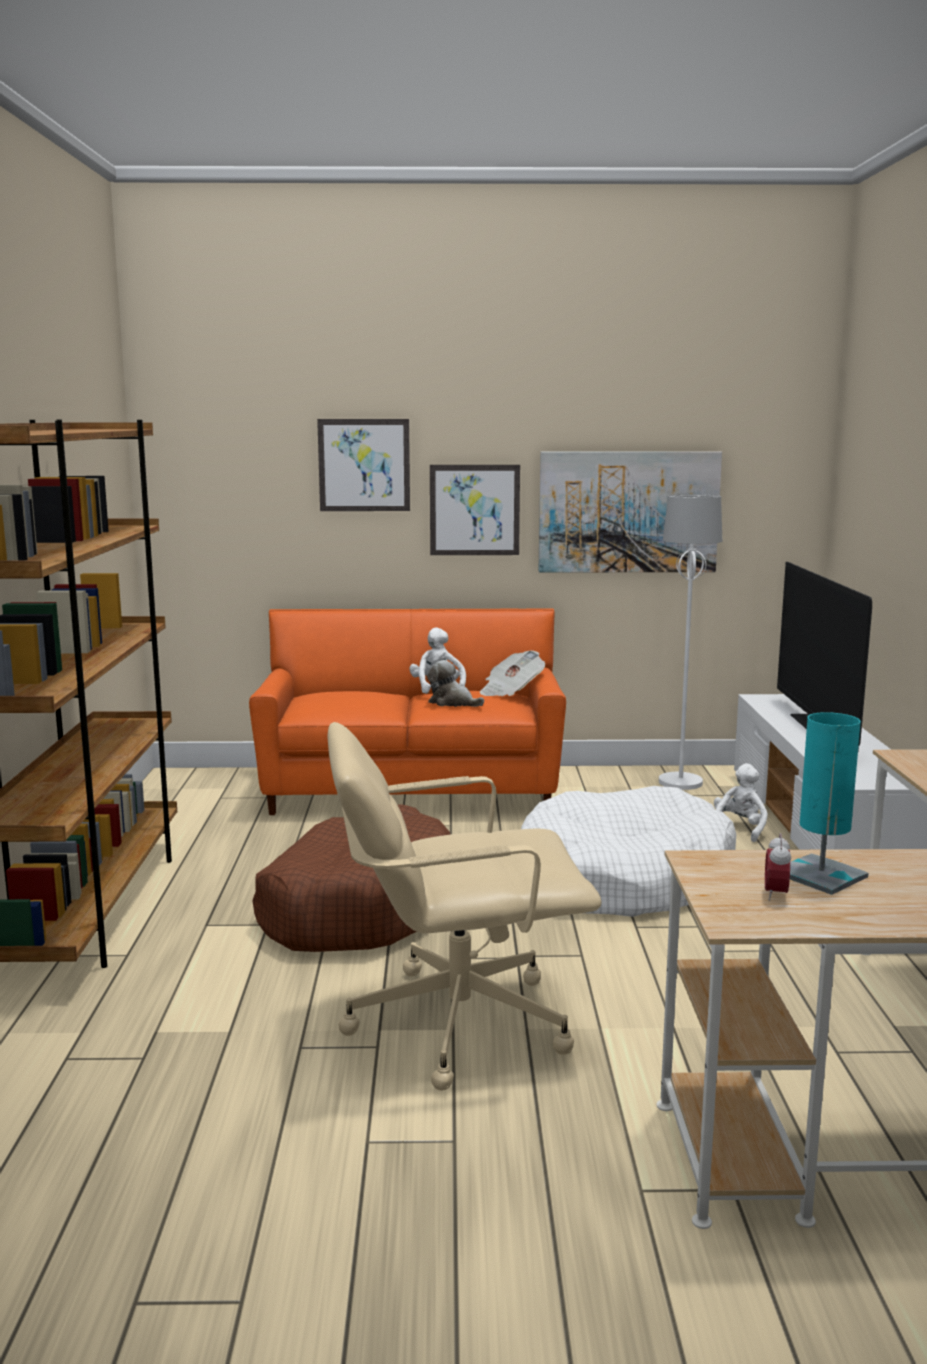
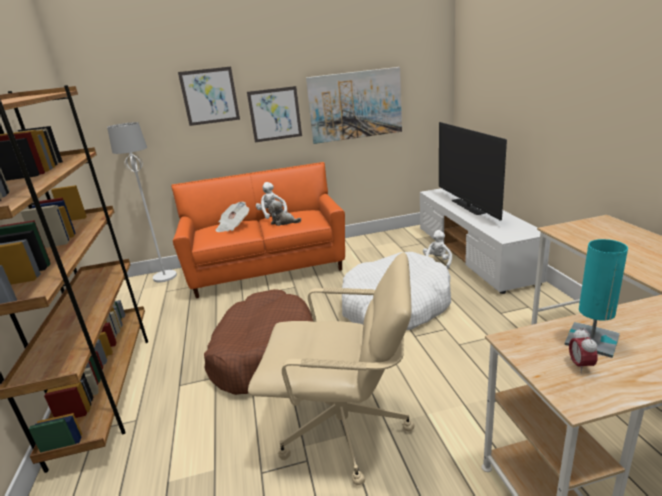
camera: 10 degrees left, 10 degrees up
(455, 1022) = (345, 429): beige office chair -> beige office chair turned 150 degrees counterclockwise
(510, 691) = (311, 210): newspaper -> newspaper (233, 226)
(680, 782) = (397, 239): white floor lamp -> white floor lamp (165, 276)

